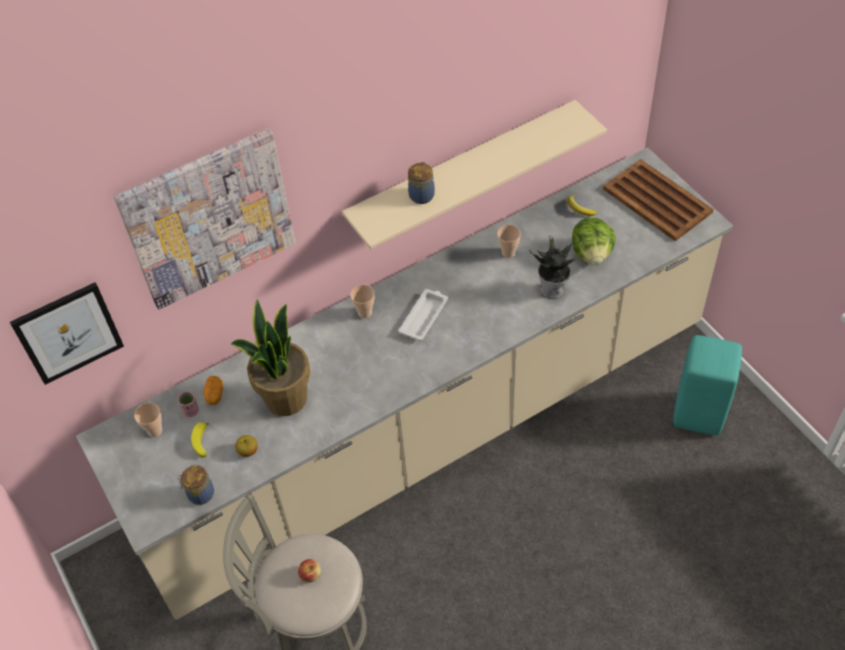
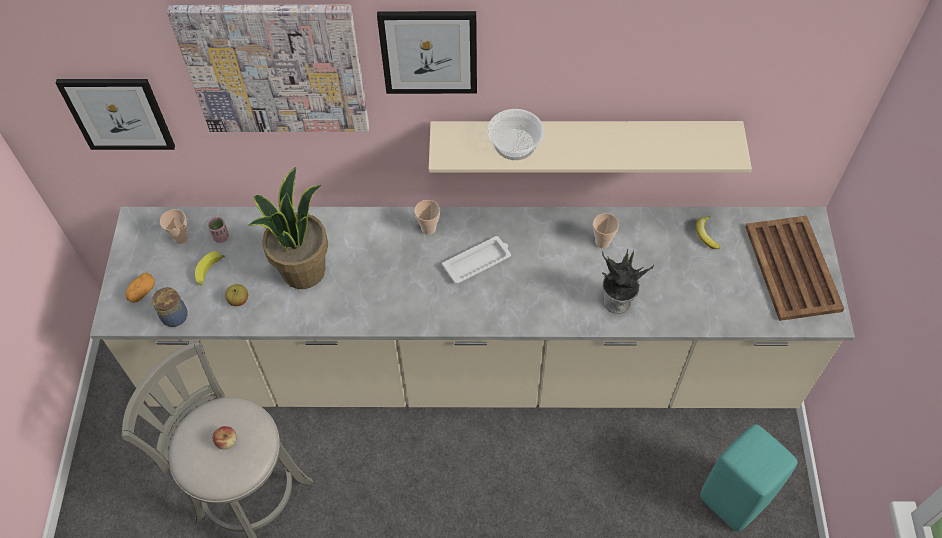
camera: 30 degrees right, 5 degrees up
(214, 395) = (249, 233): potato -> potato (142, 292)
(334, 144) = (429, 52): none -> picture
(422, 195) = (515, 143): jar -> bowl
(592, 254) = (683, 287): lettuce -> none

